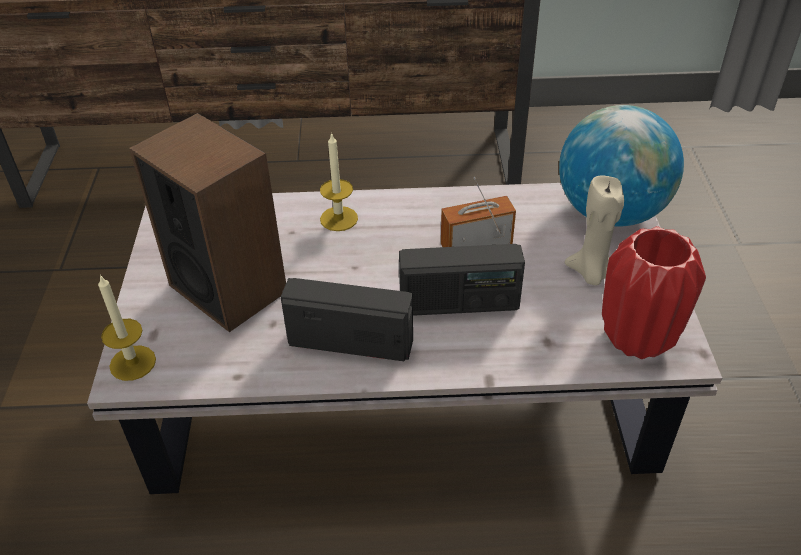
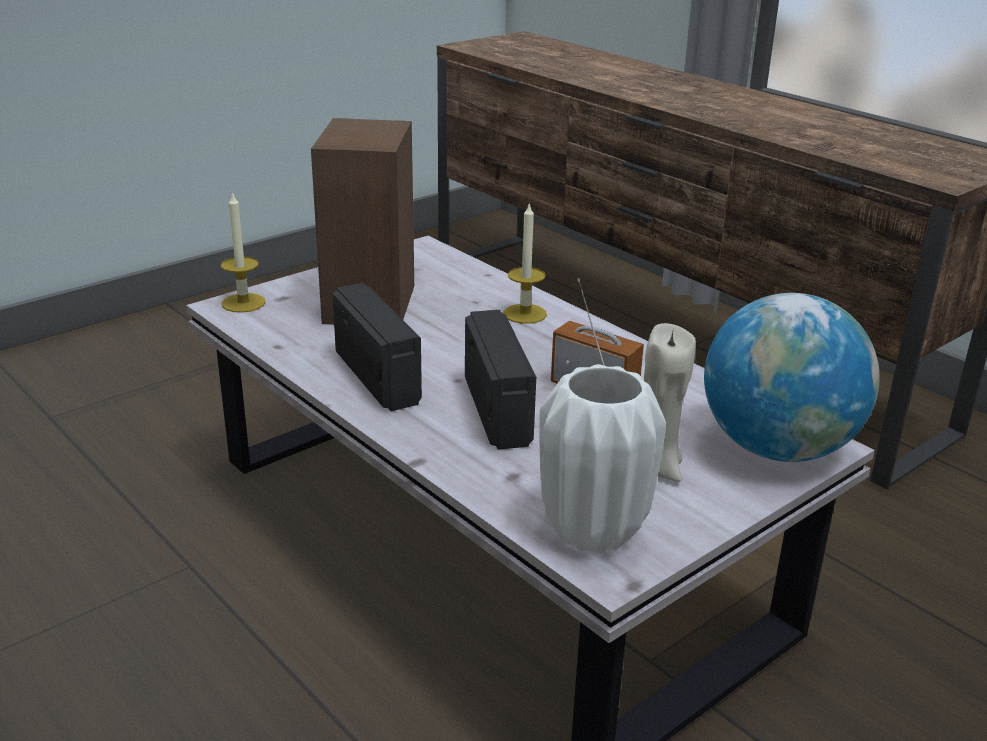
camera: 50 degrees right, 15 degrees down
(459, 304) = (498, 410): radio -> radio turned 150 degrees counterclockwise
(638, 340) = (592, 532): red vase -> white vase

